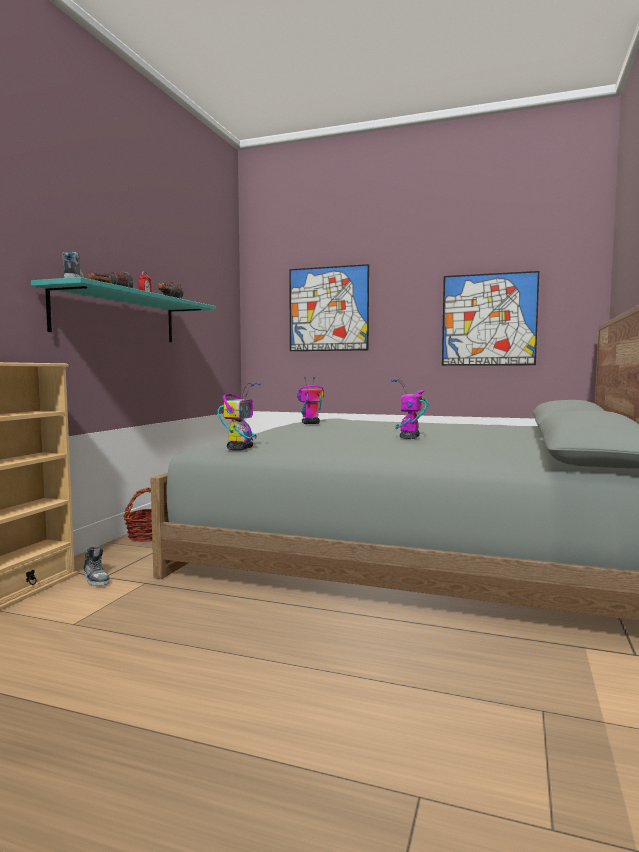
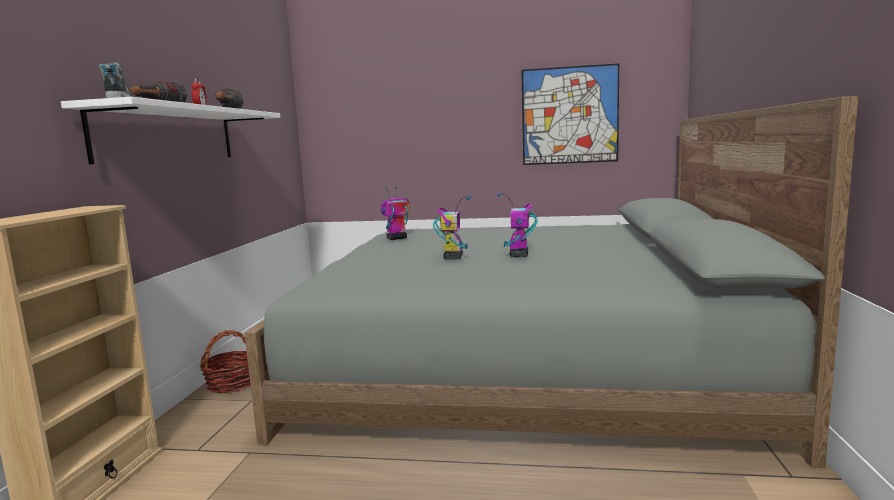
camera: 10 degrees left, 5 degrees up
(96, 579) = (188, 454): shoe -> none
(117, 317) = (169, 135): turquoise shelf -> white shelf
(240, 449) = (347, 289): toy robot -> toy robot (453, 257)
(328, 309) = (398, 107): picture -> none

